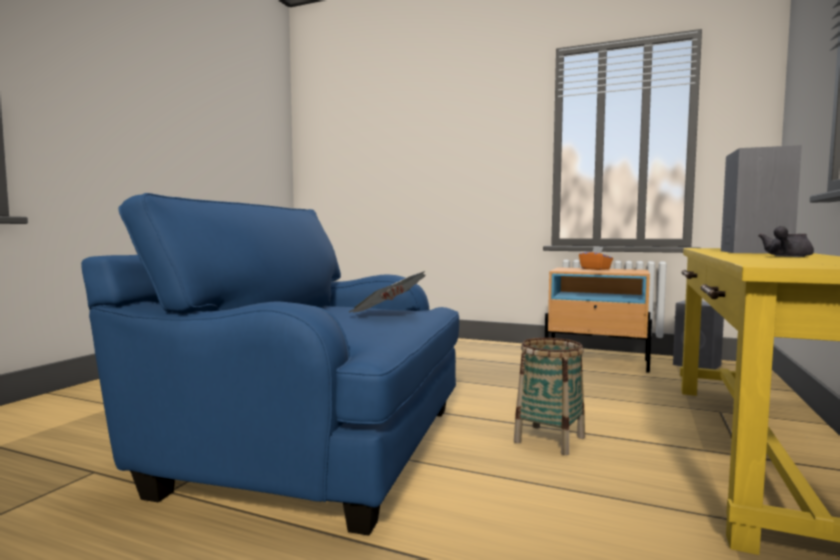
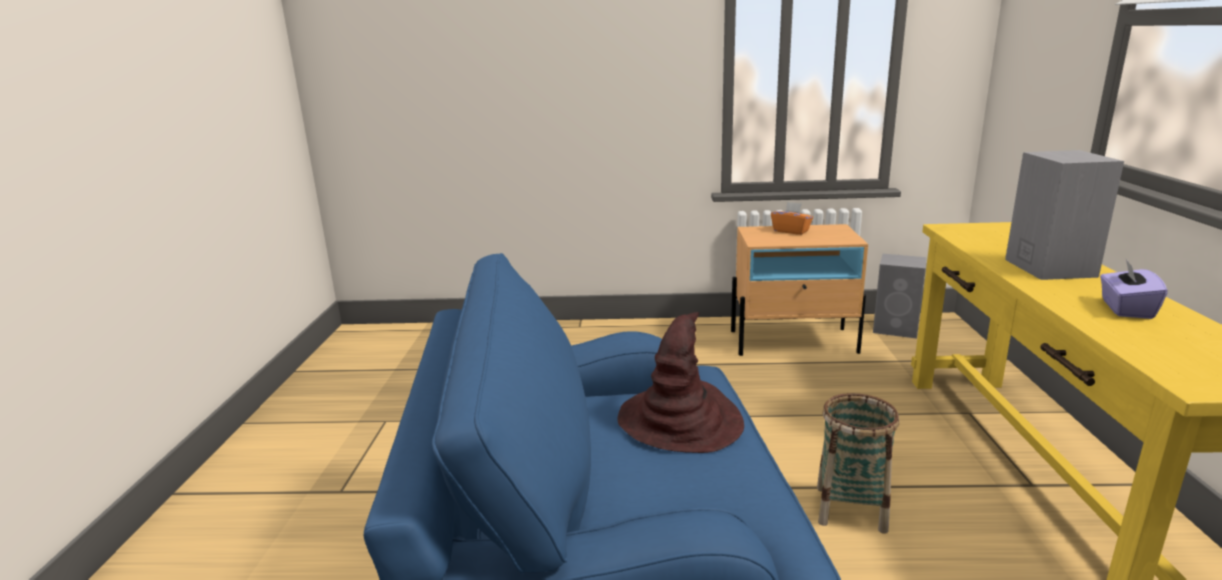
camera: 20 degrees left, 15 degrees up
(387, 315) = (681, 421): newspaper -> brown hat
(786, 256) = (1125, 309): grey teapot -> purple tissue box

